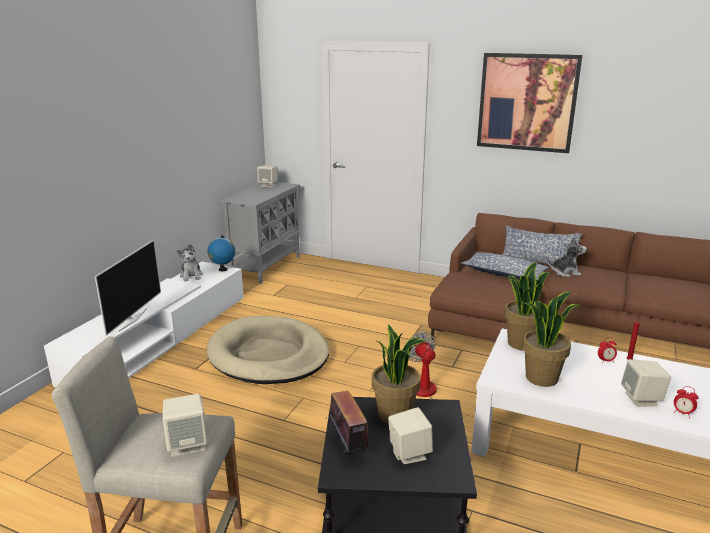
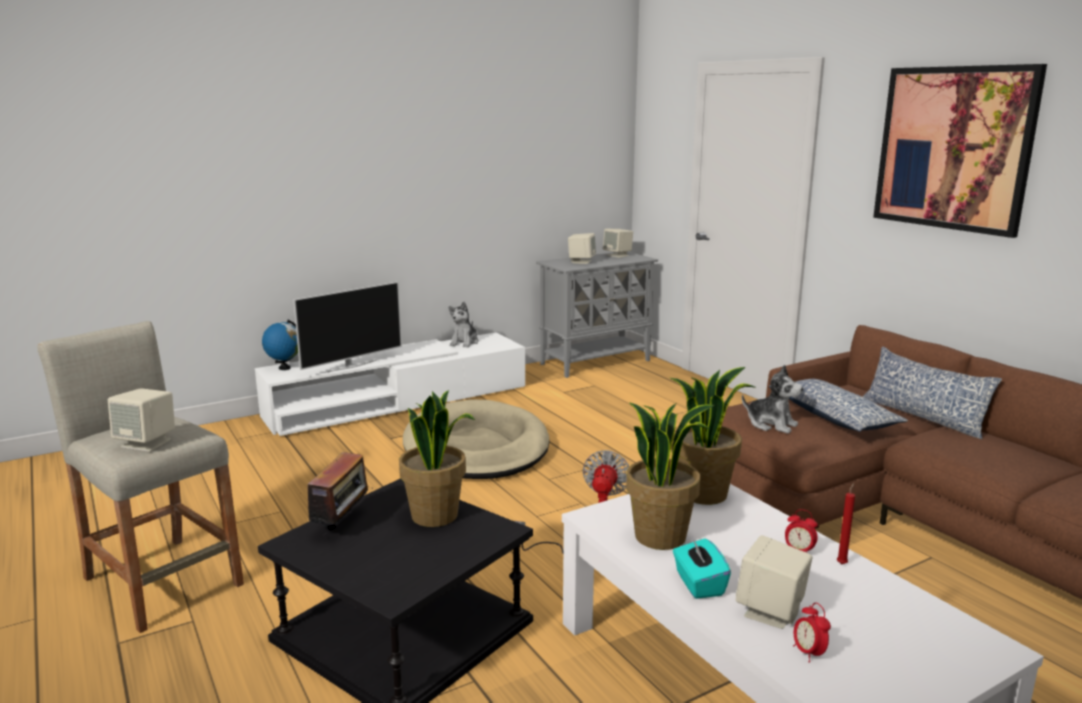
camera: 35 degrees right, 5 degrees down
(223, 269) = (504, 343): globe -> globe (284, 368)
(409, 453) = (388, 554): beige speaker -> beige speaker (581, 261)
(565, 272) = (946, 438): plush toy -> plush toy (771, 424)
(596, 398) = (698, 584): none -> turquoise tissue box

